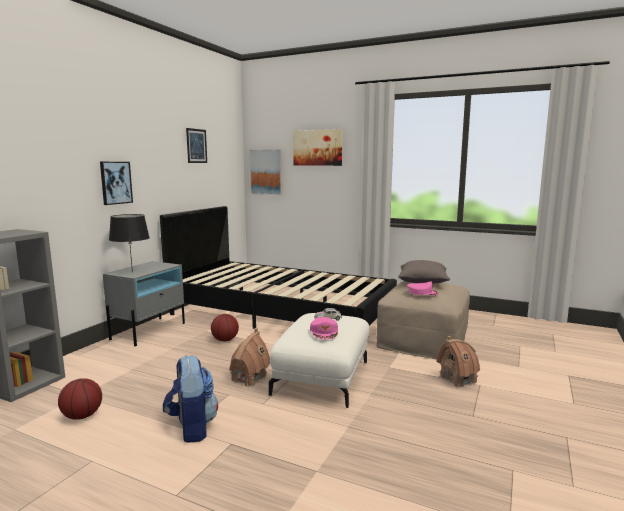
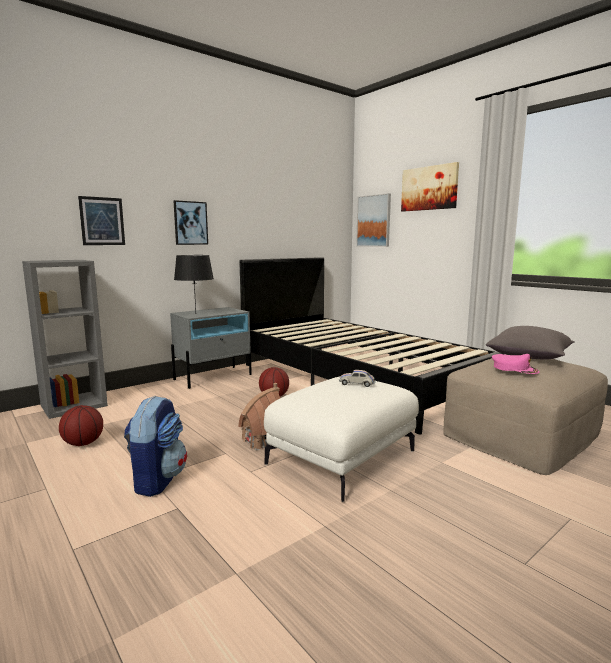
camera: 25 degrees right, 0 degrees up
(196, 146) = (290, 190): picture -> picture (102, 221)
(324, 332) = (335, 397): pink cap -> none
(458, 379) = (536, 502): toy house -> none

